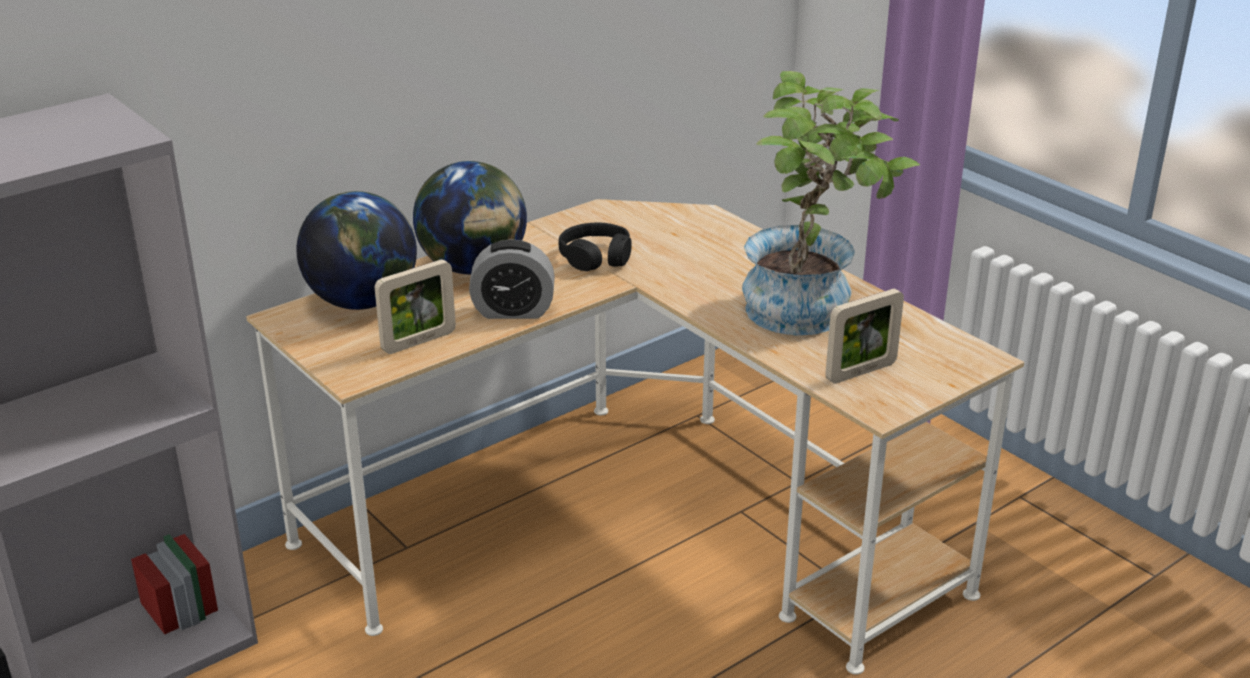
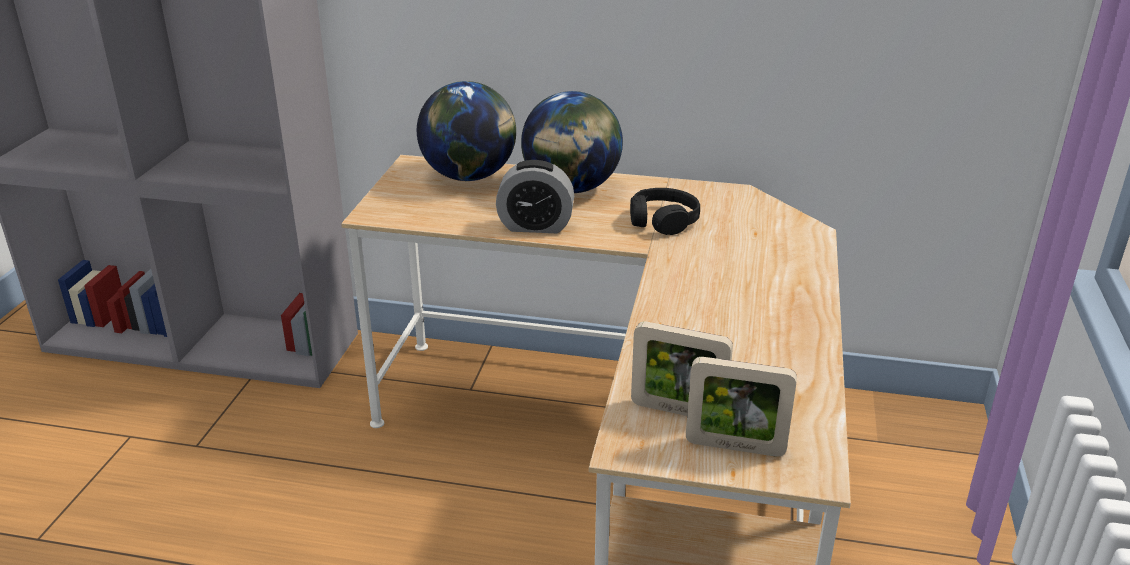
camera: 50 degrees right, 0 degrees up
(419, 341) = (446, 214): picture frame -> picture frame (735, 446)
(513, 311) = (535, 226): alarm clock -> alarm clock turned 45 degrees counterclockwise
(811, 312) = (738, 344): potted plant -> none

